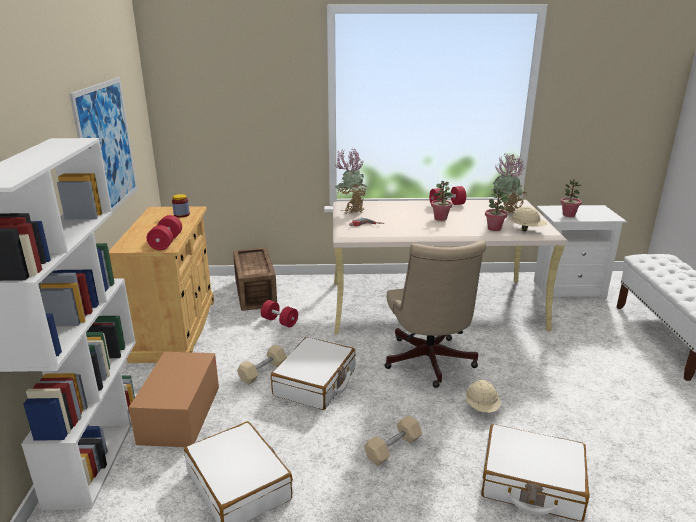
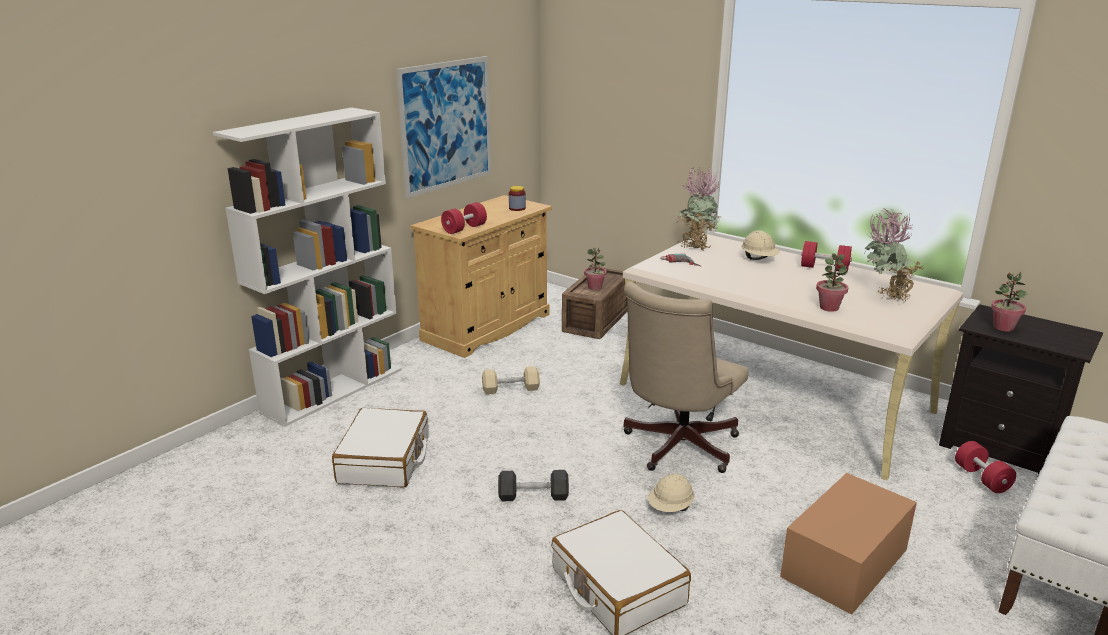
camera: 40 degrees right, 0 degrees up
(180, 414) = (409, 393): cardboard box -> cardboard box (845, 563)
(279, 321) = (583, 353): red dumbbell -> red dumbbell (981, 478)
(315, 383) = (542, 416): white suitcase -> none
(393, 448) = (533, 496): beige dumbbell -> black dumbbell
(440, 218) = (784, 279): potted plant -> potted plant (595, 287)
(527, 230) = (871, 321): beige hard hat -> beige hard hat (759, 259)
(566, 289) = (1001, 448): white nightstand -> black nightstand

